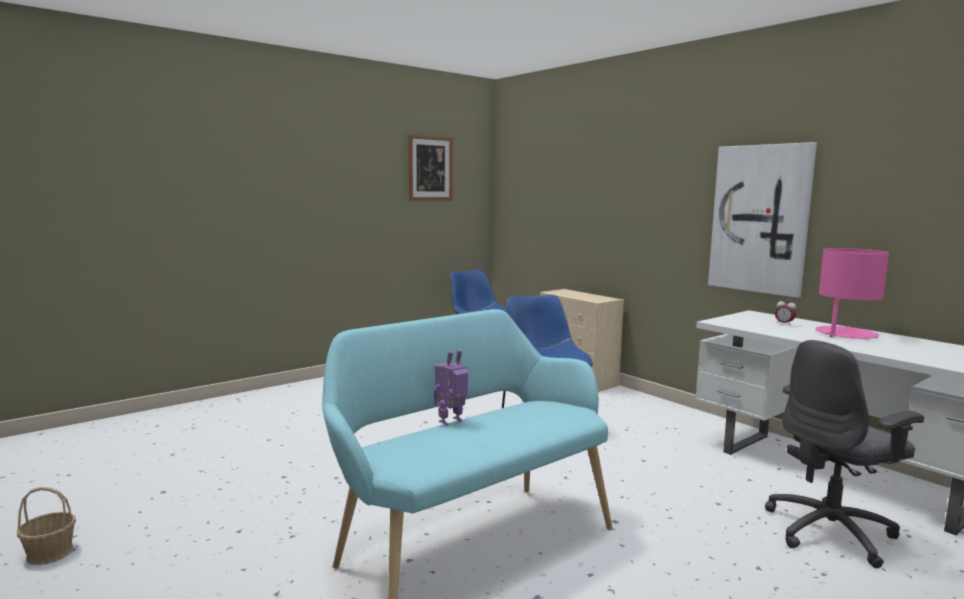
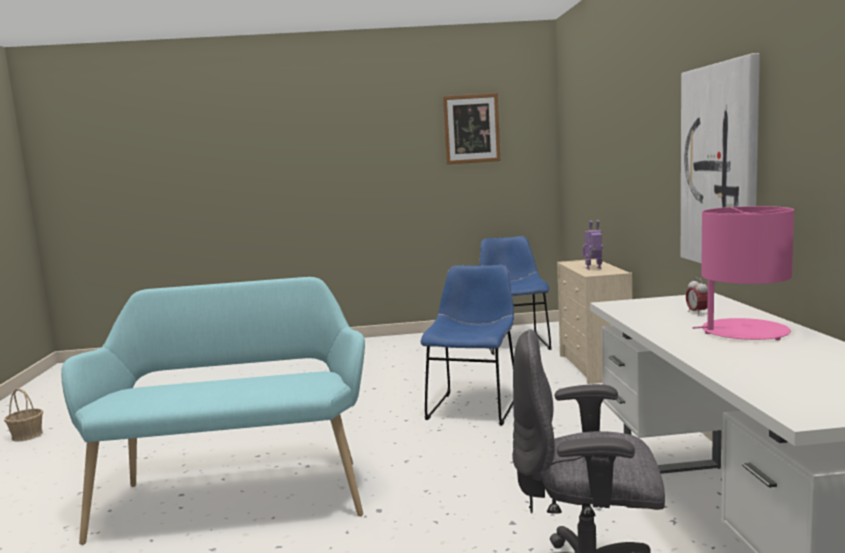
camera: 35 degrees right, 0 degrees up
(451, 421) = (218, 378): toy robot -> toy robot (594, 268)

